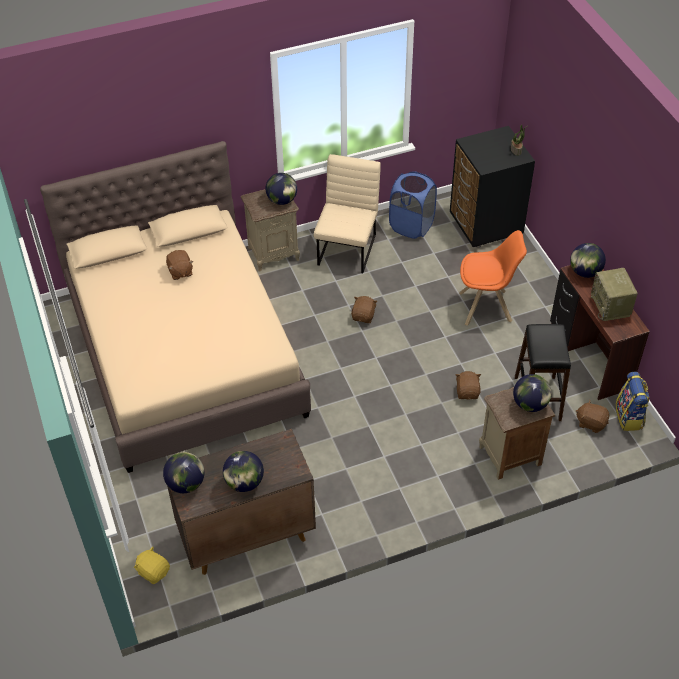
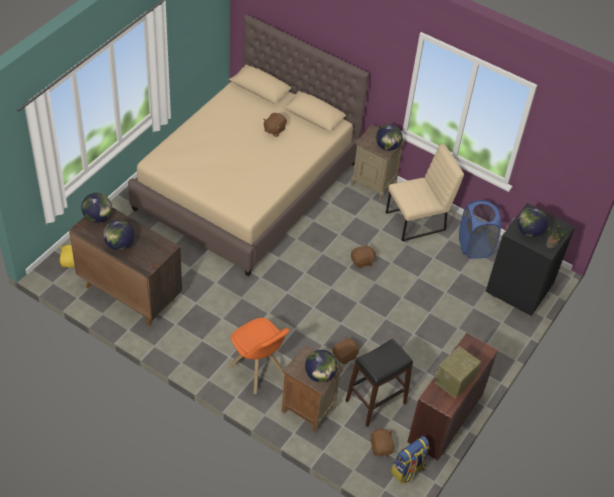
camera: 50 degrees right, 0 degrees up
(486, 307) = (436, 329): orange chair -> orange chair (258, 370)
(584, 272) = (475, 349): globe -> globe (529, 231)

